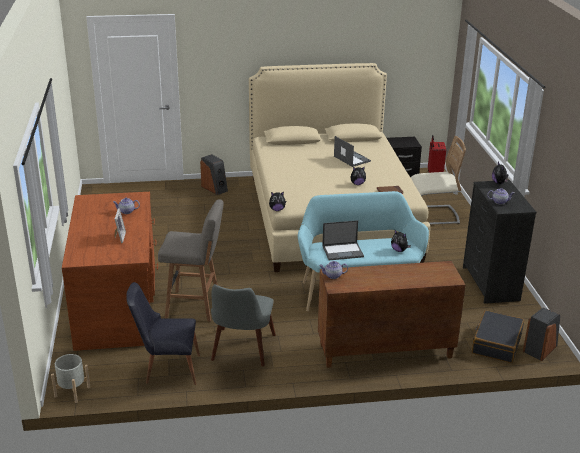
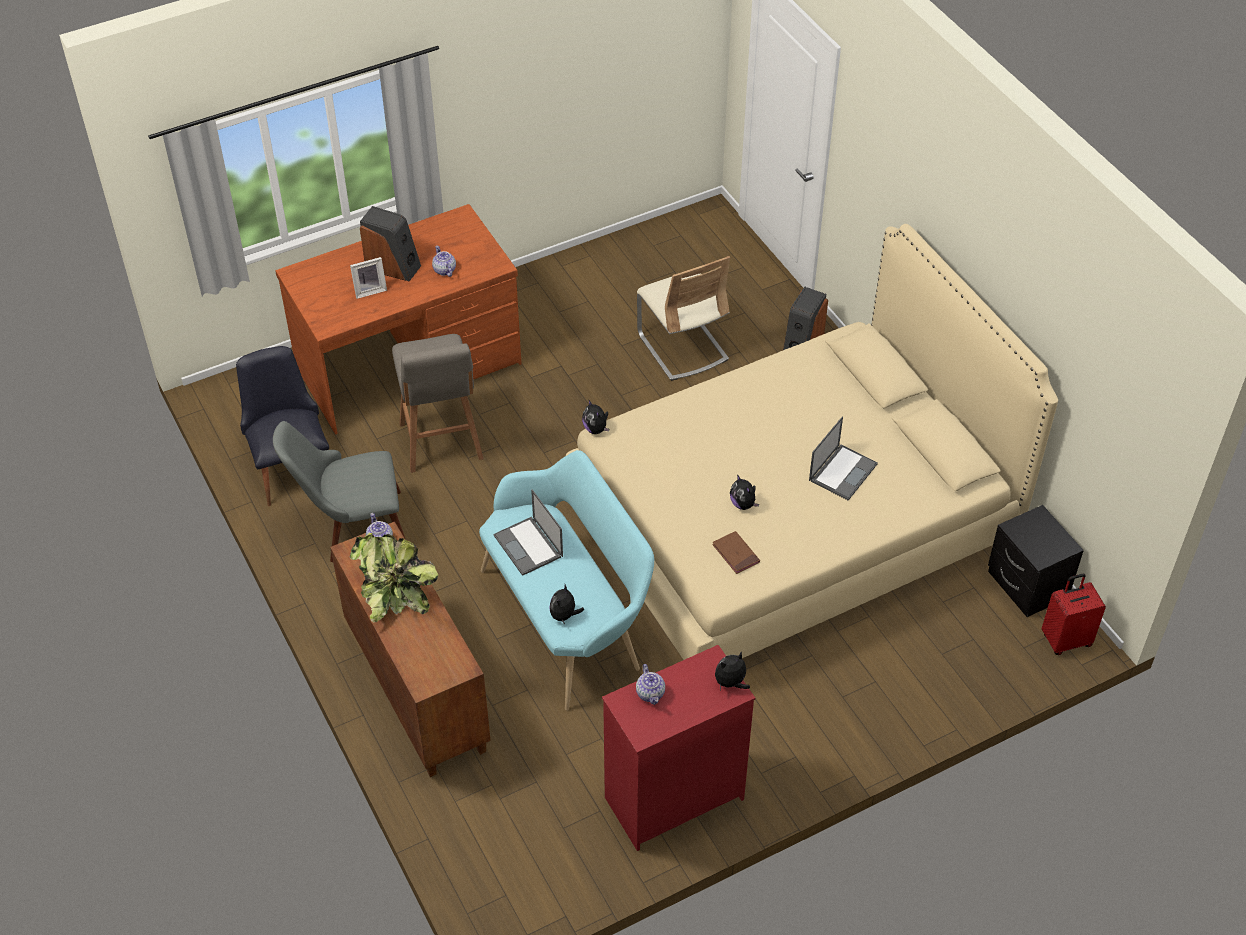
camera: 70 degrees right, 20 degrees up
(72, 392) = (217, 399): grey planter -> none
(380, 278) = (393, 595): none -> potted plant
(433, 215) = (884, 671): beige chair -> beige chair (682, 347)
(490, 284) = (673, 797): black dresser -> red dresser
(496, 343) = (491, 831): black suitcase -> none
(540, 349) = (499, 896): speaker -> speaker (393, 266)

